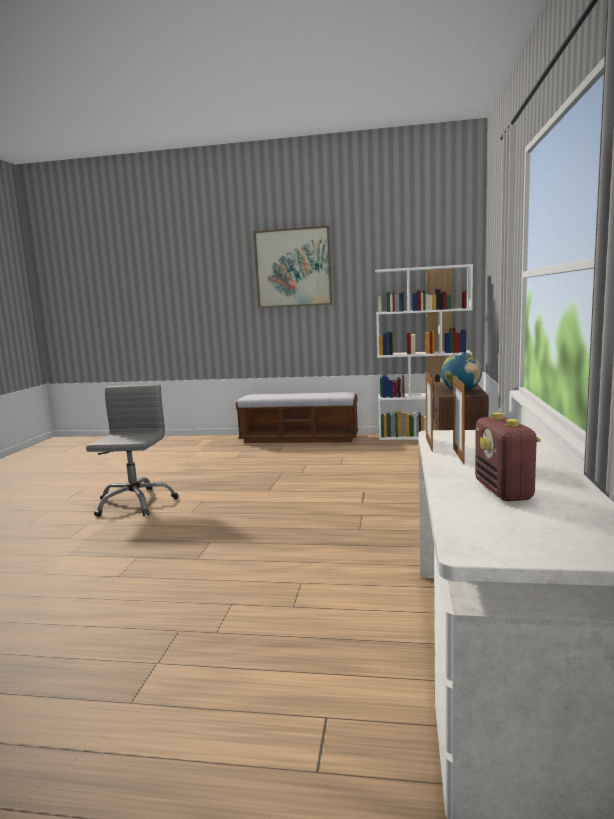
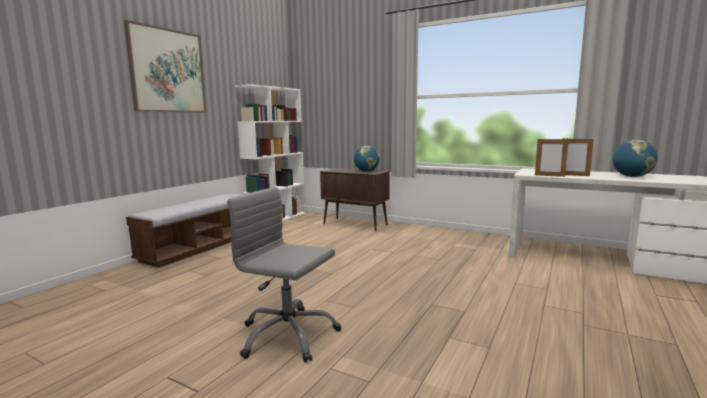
camera: 70 degrees left, 0 degrees up
(504, 491) = (632, 176): radio -> globe

